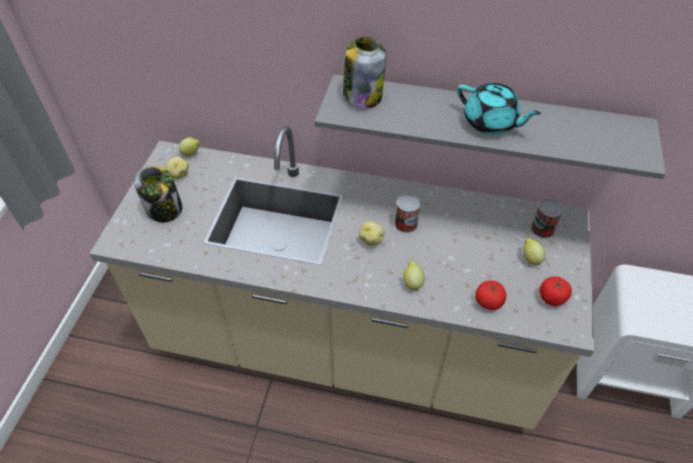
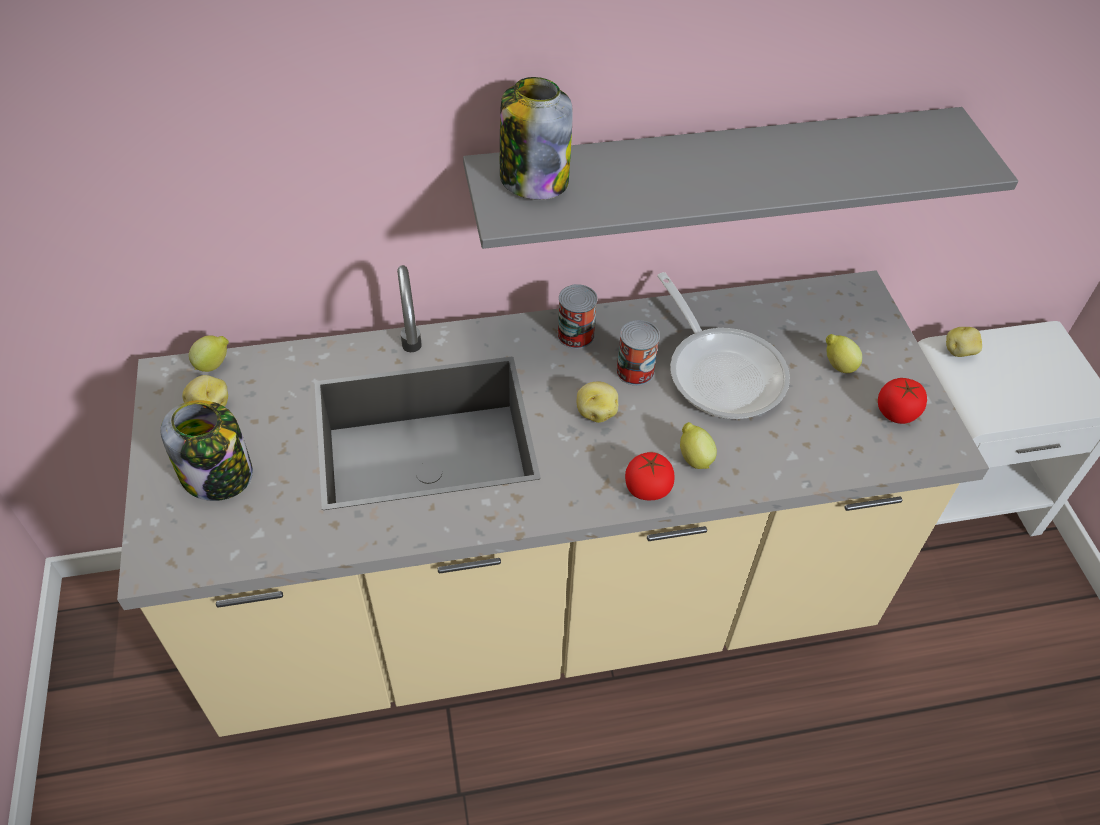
camera: 25 degrees left, 0 degrees up
(456, 239) = (721, 371): none -> frying pan
(488, 302) = (816, 449): tomato -> tomato (647, 488)
(490, 123) = (749, 171): turquoise teapot -> none
(542, 229) = (831, 317): can -> can (575, 335)
(643, 280) = (959, 352): none -> potato

